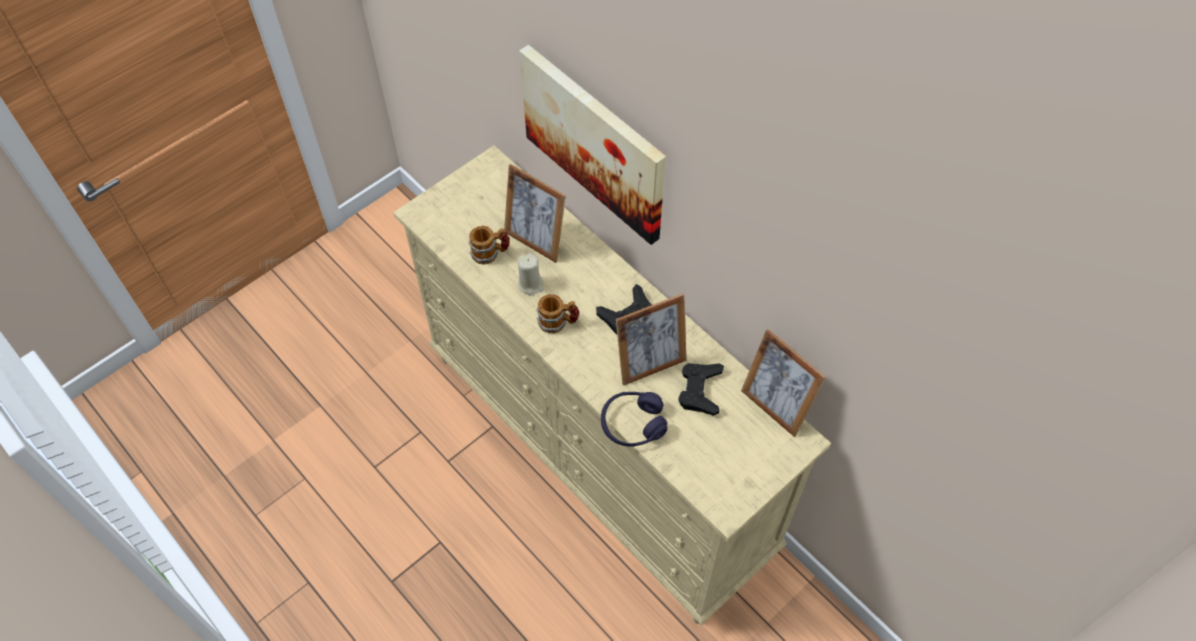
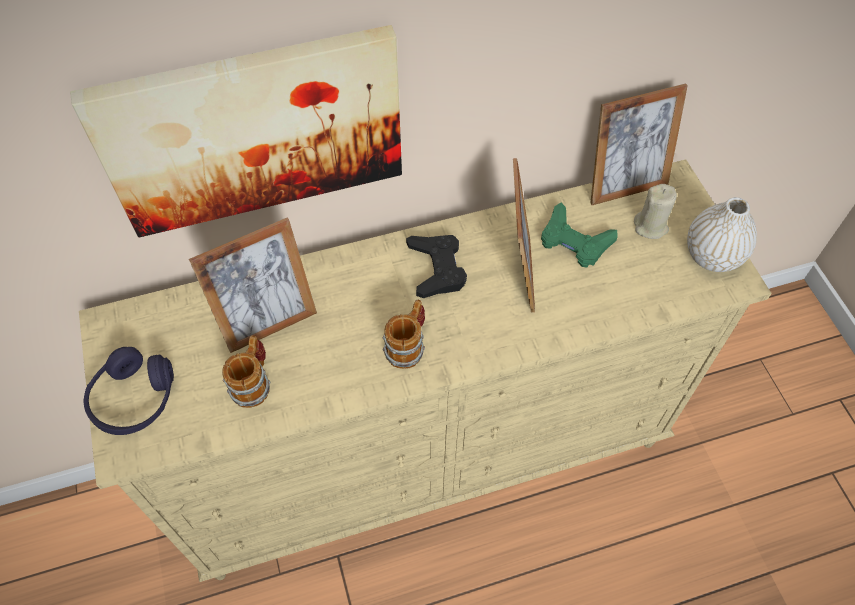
camera: 65 degrees left, 0 degrees up
(530, 284) = (332, 354): beige candle -> beige candle (651, 226)
(633, 424) = (591, 323): purple headphones -> purple headphones (134, 399)
(700, 390) = (574, 241): black game controller -> green game controller
(740, 487) = (712, 255): none -> white vase

